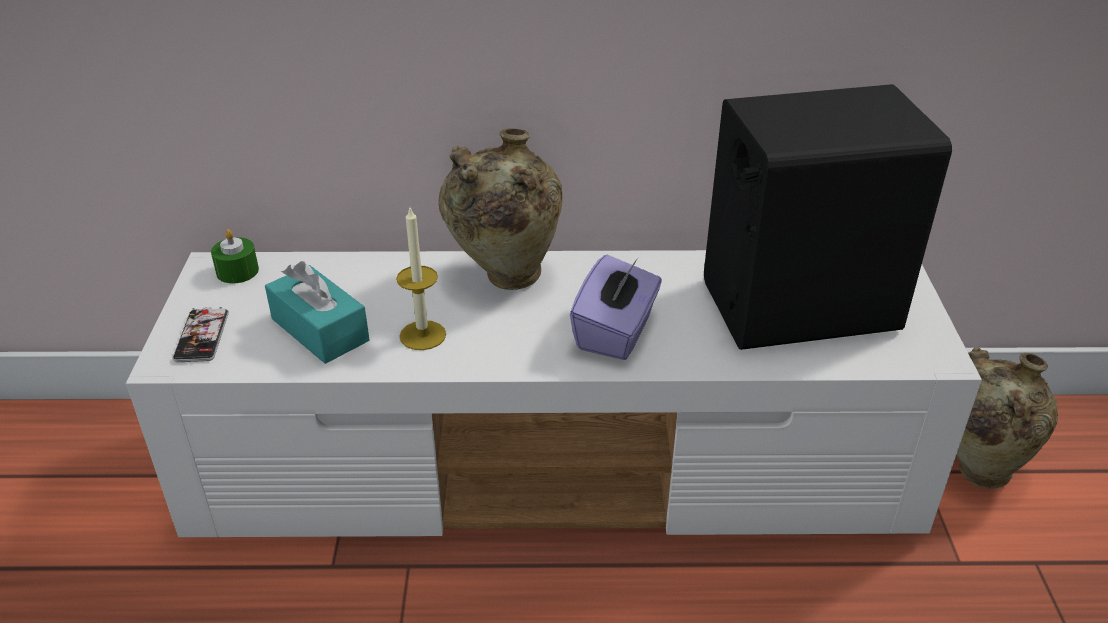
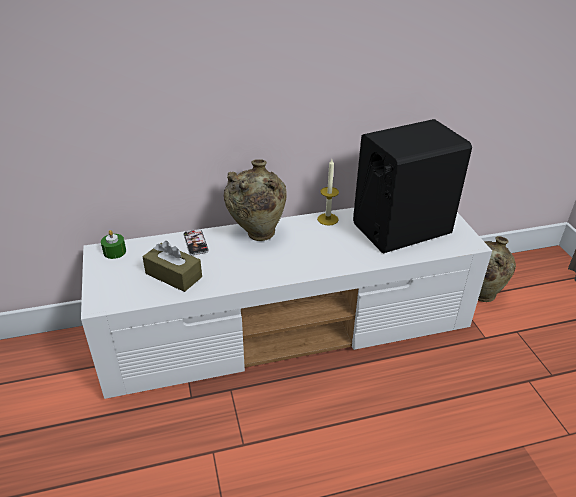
camera: 15 degrees left, 0 degrees up
(202, 336) = (111, 288): phone -> phone (196, 243)
(320, 330) = (173, 275): turquoise tissue box -> brown tissue box
(422, 335) = (228, 270): candle -> candle (327, 219)
(616, 332) = (322, 254): purple tissue box -> none

